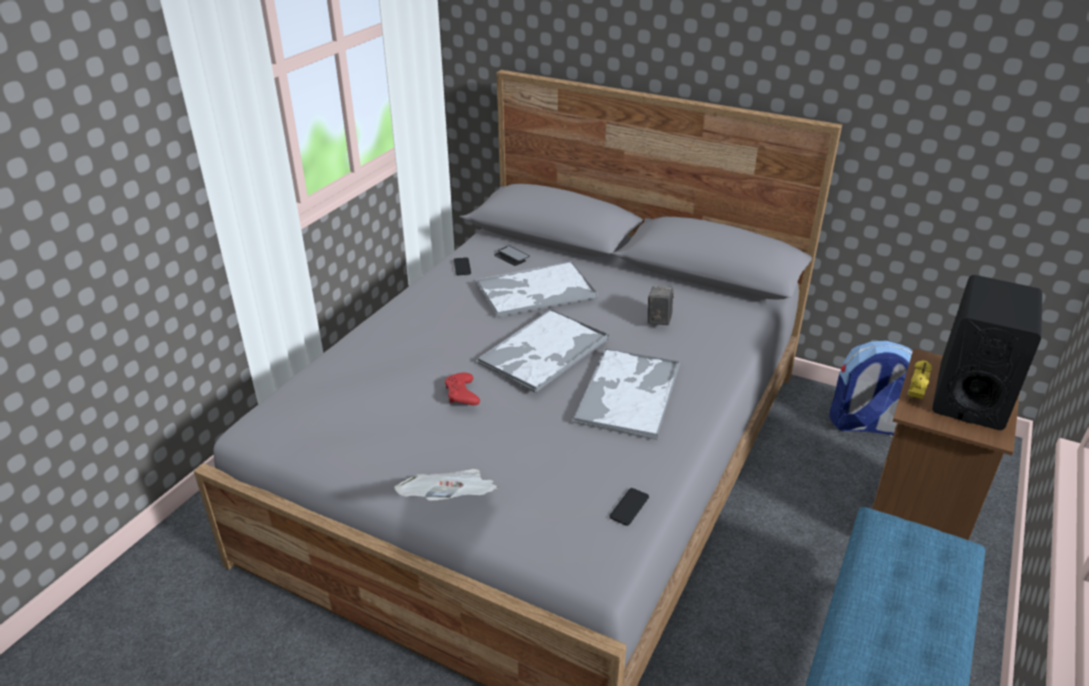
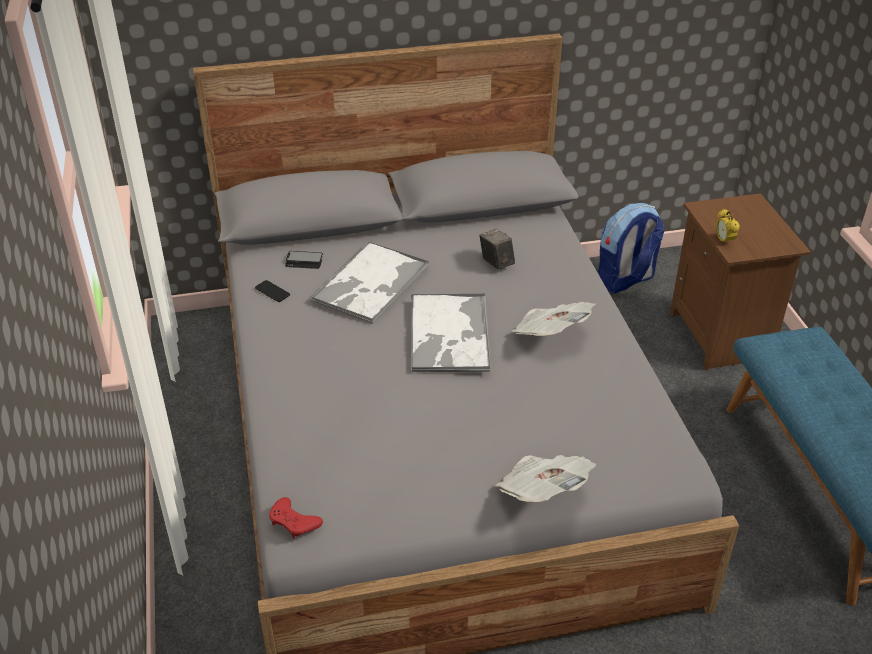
camera: 40 degrees left, 5 degrees up
(462, 393) = (436, 404): red game controller -> red game controller (294, 522)
(628, 393) = (550, 334): tray -> newspaper
(629, 507) = (655, 419): phone -> none
(970, 396) = (751, 223): black speaker -> none

